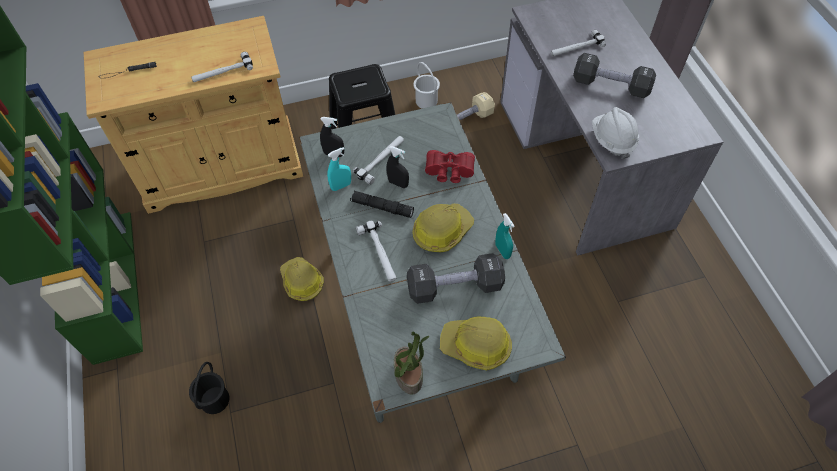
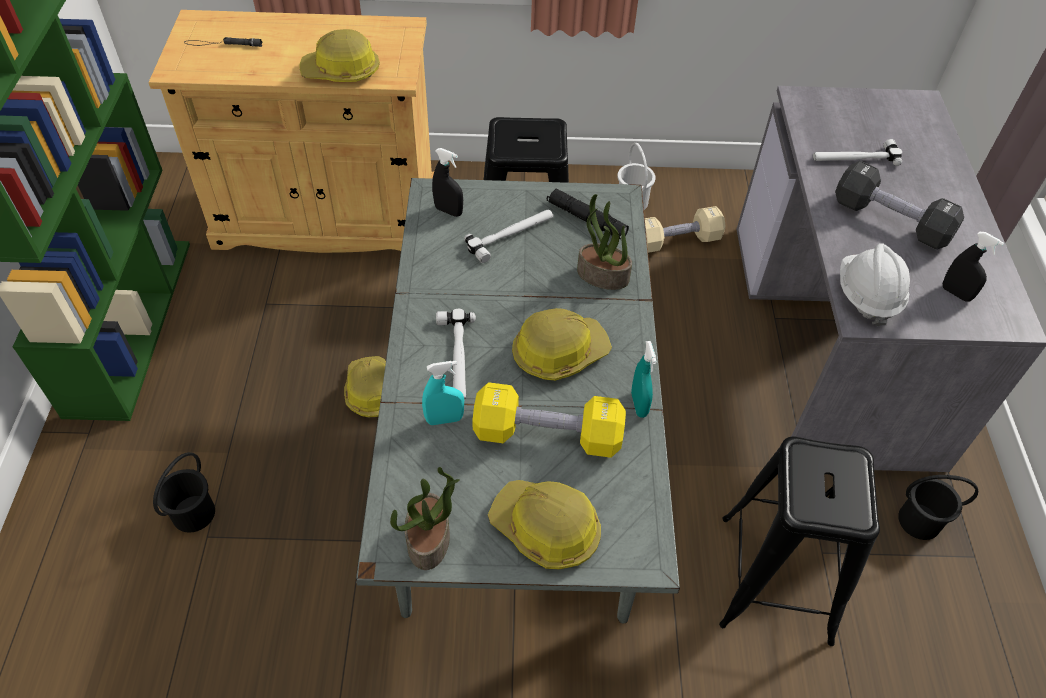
camera: 15 degrees right, 5 degrees down
(222, 72) = (341, 71): hammer -> hard hat
(341, 186) = (440, 254): turquoise spray bottle -> turquoise spray bottle (444, 419)
(382, 207) = (486, 297): black flashlight -> black flashlight (586, 219)
(398, 183) = (522, 272): black spray bottle -> black spray bottle (956, 293)
(449, 172) = (602, 276): red binoculars -> potted plant
(455, 286) = (547, 434): black dumbbell -> yellow dumbbell
(595, 325) = (775, 577): none -> black stool
(668, 264) = (919, 521): none -> black bucket

